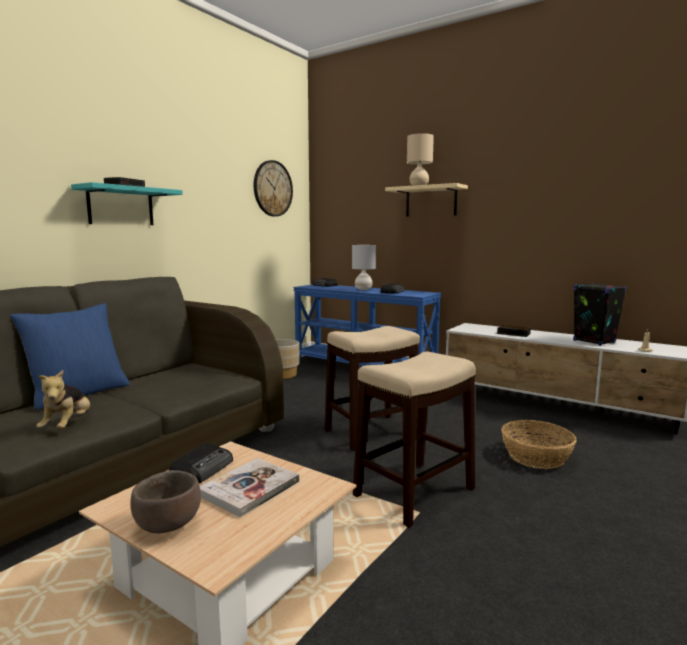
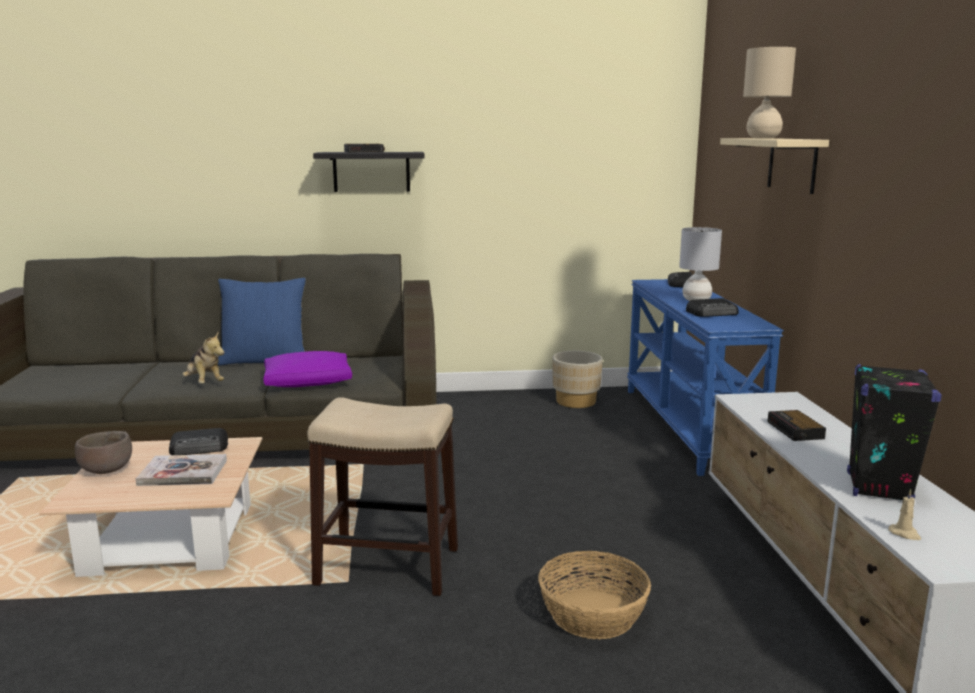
camera: 50 degrees right, 5 degrees up
(68, 425) = (204, 383): plush toy -> plush toy turned 90 degrees counterclockwise
(121, 206) = (371, 171): turquoise shelf -> black shelf
(174, 394) = (309, 382): none -> purple pillow
(272, 188) = (613, 133): wall clock -> none
(371, 432) = (498, 498): stool -> none

